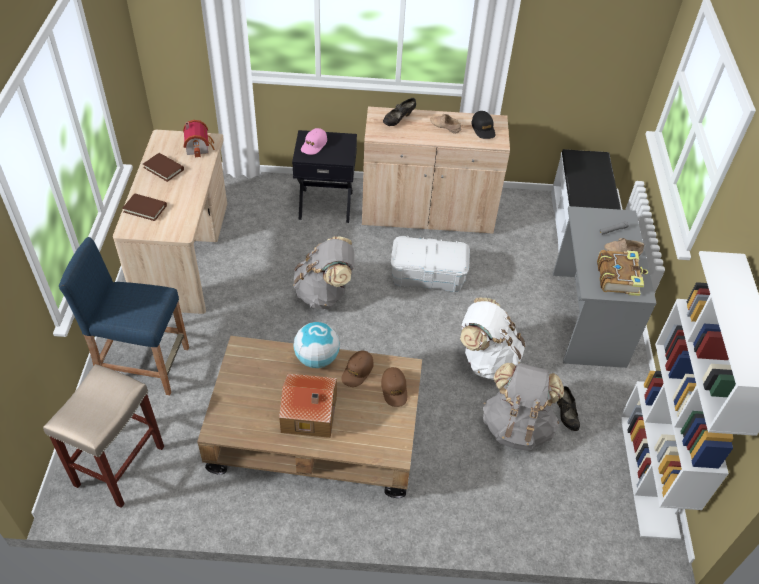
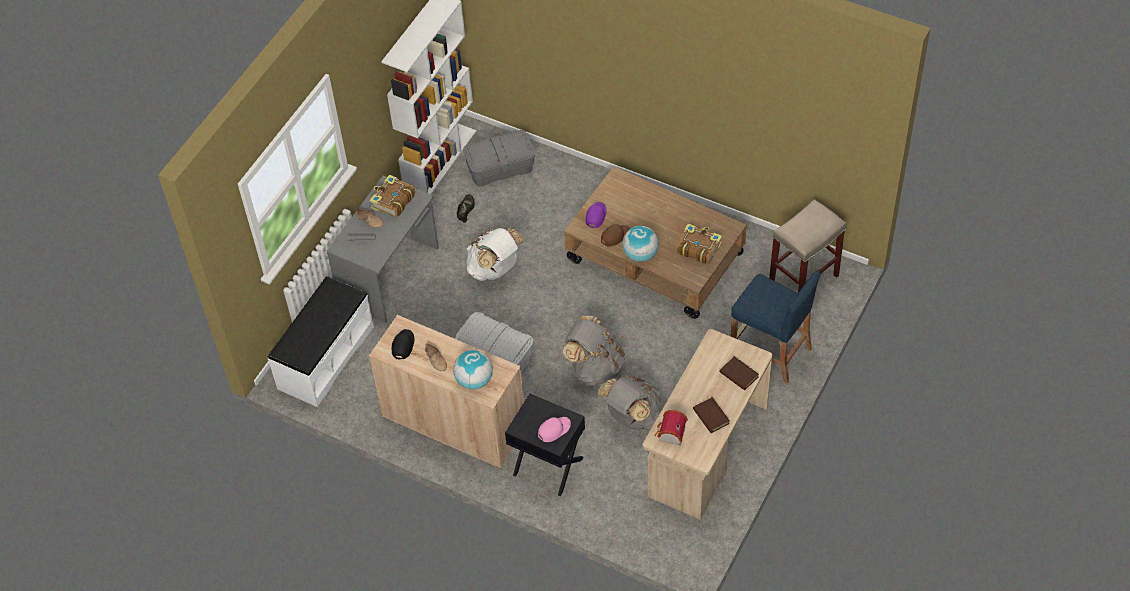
camera: 150 degrees left, 5 degrees up
(250, 389) = (698, 247): none -> book
(310, 415) = (663, 217): toy house -> none
(394, 389) = (596, 216): brown cap -> purple cap
(398, 120) = (474, 380): black shoe -> globe
(517, 426) = (507, 216): grey backpack -> grey backpack (632, 417)
(570, 490) = (500, 168): none -> grey storage box

